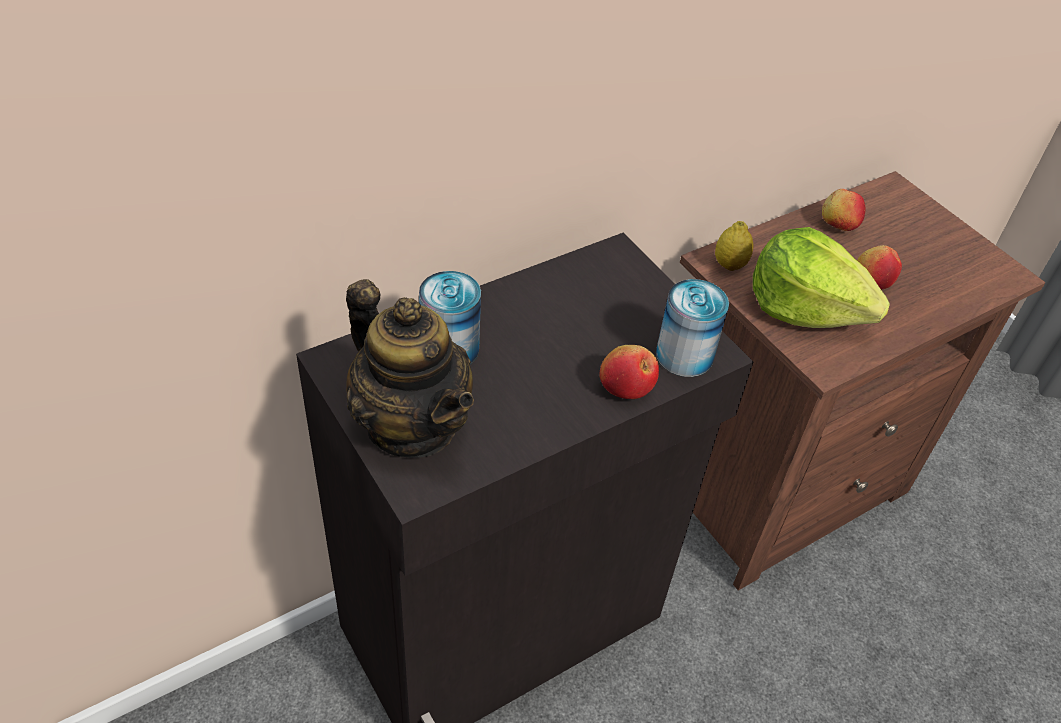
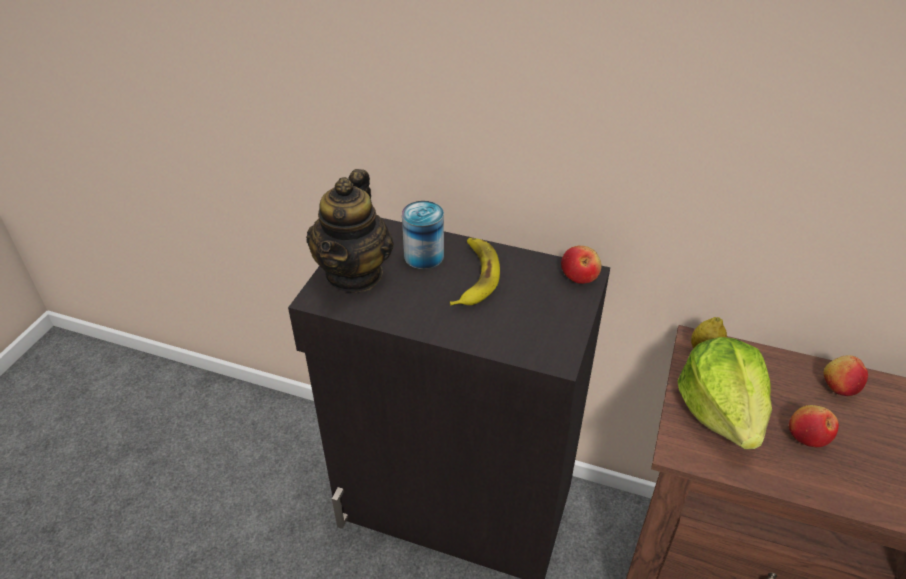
camera: 55 degrees right, 5 degrees down
(530, 331) = (474, 276): none -> banana
(626, 386) = (479, 335): apple -> apple (579, 276)
(684, 355) = (538, 346): can -> none

